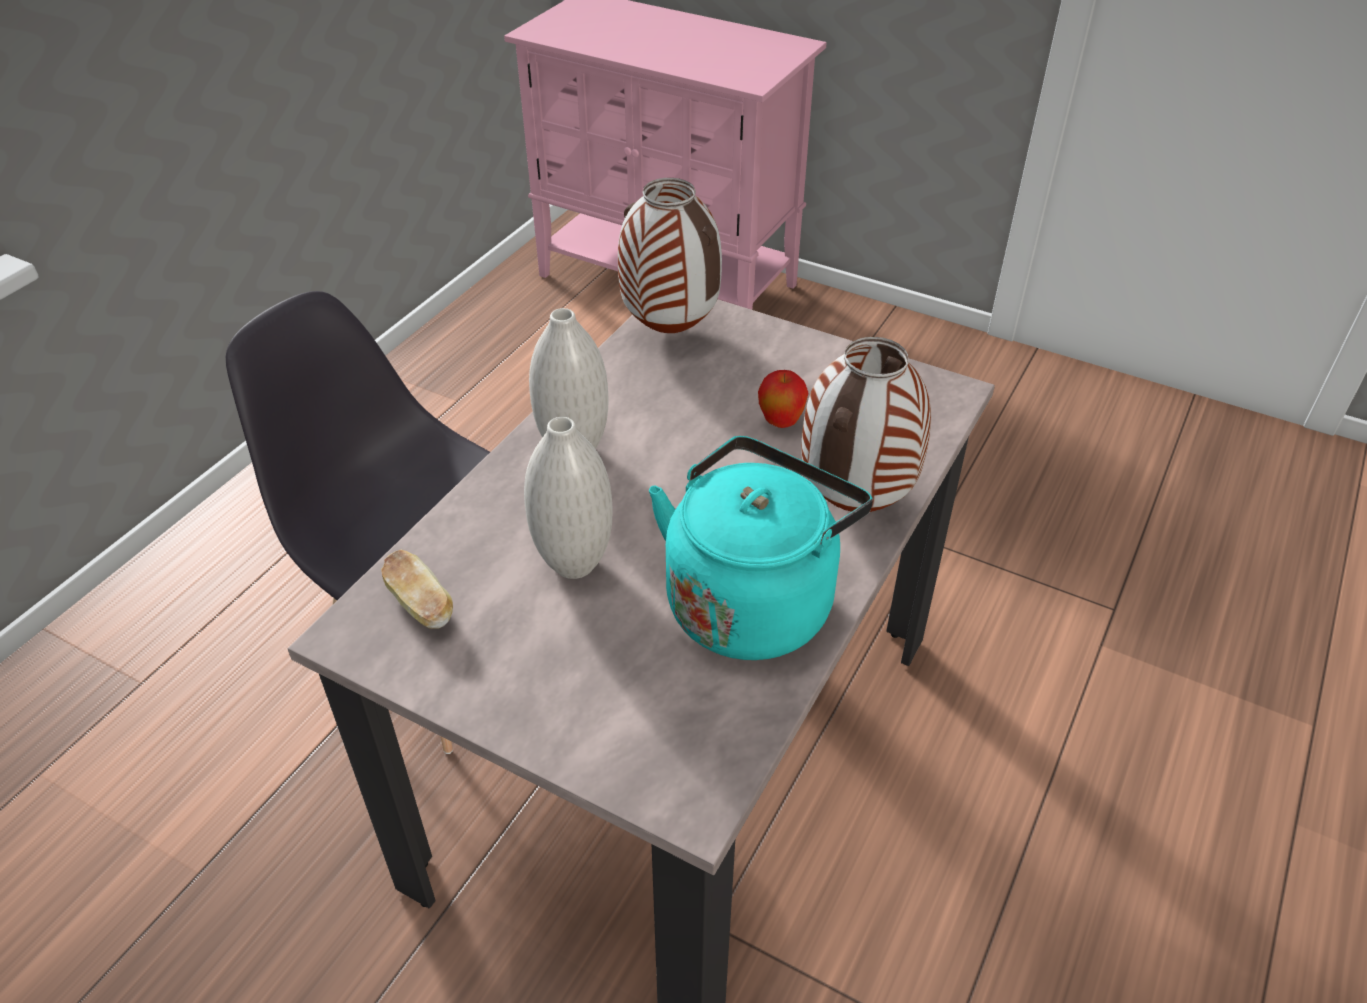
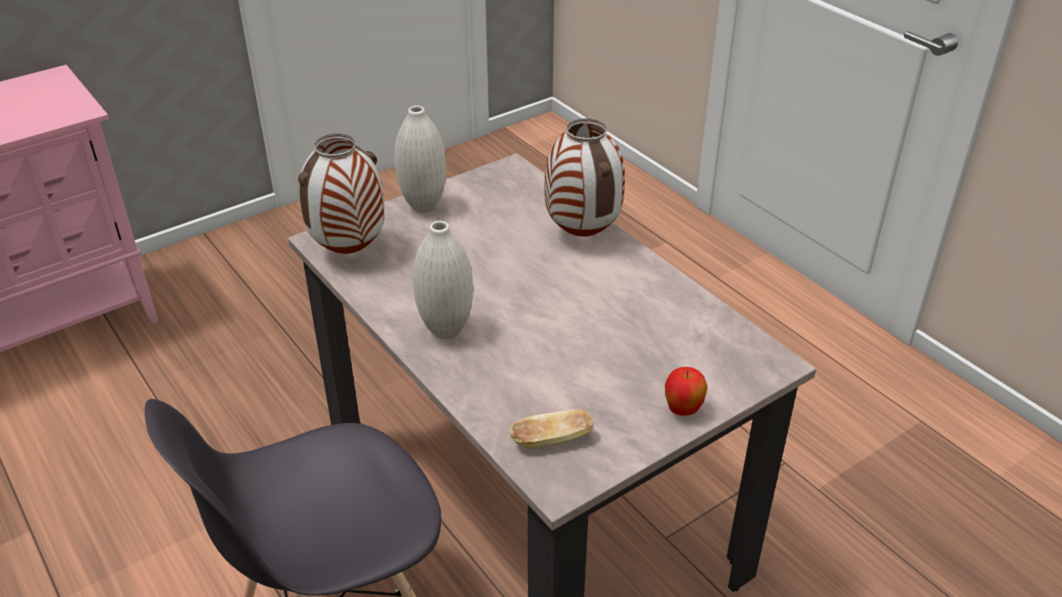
camera: 65 degrees left, 5 degrees down
(574, 564) = (559, 359): white vase -> white vase (423, 206)
(753, 600) = (636, 296): turquoise kettle -> none
(781, 423) = (488, 237): apple -> apple (682, 410)

